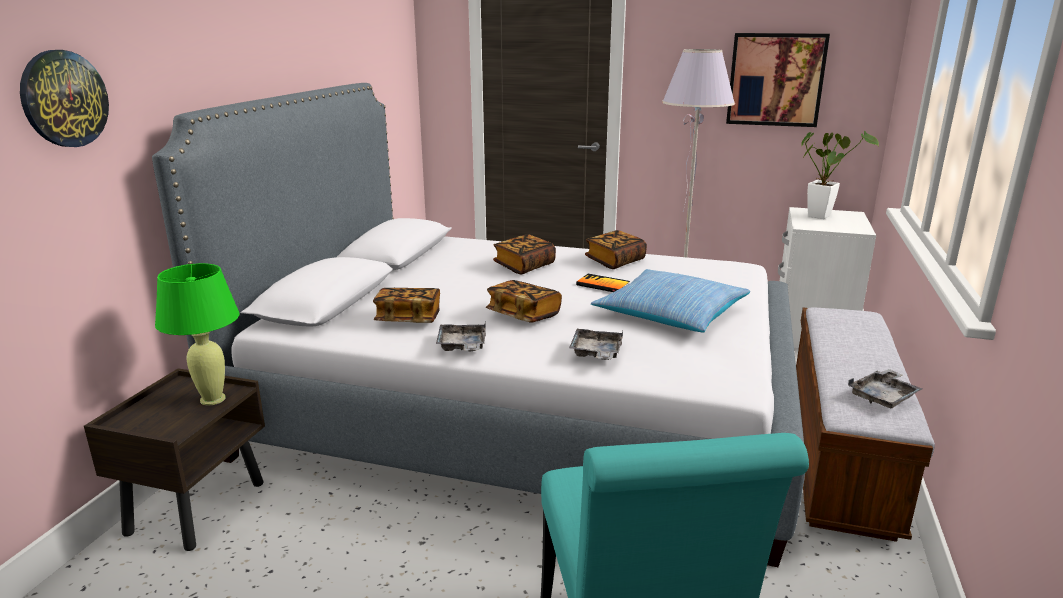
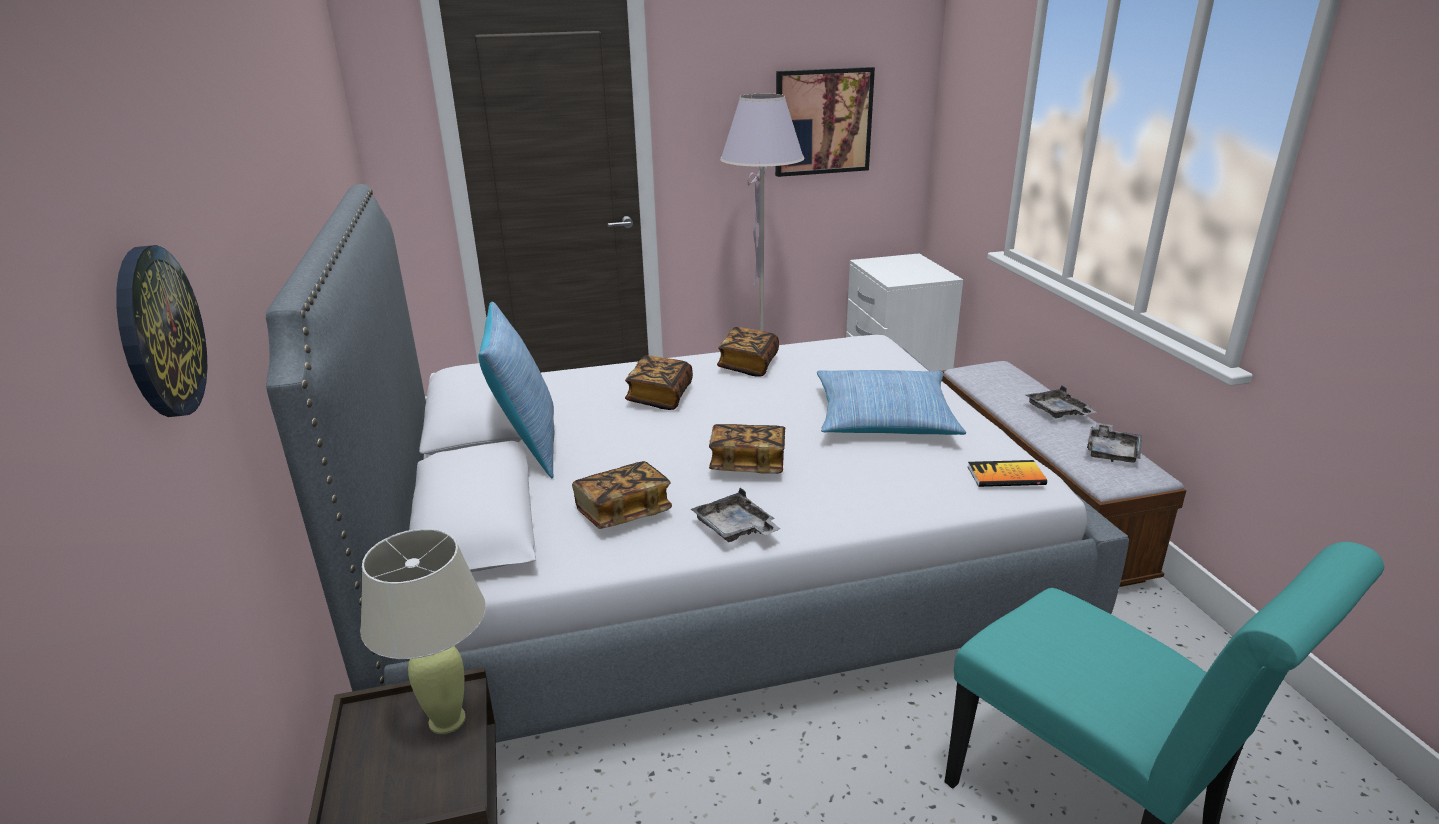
camera: 30 degrees left, 5 degrees up
(212, 399) = (446, 720): green table lamp -> beige table lamp
(404, 273) = (527, 446): none -> pillow
(596, 353) = (883, 490): grey tray -> grey tray (1058, 412)
(603, 285) = (776, 400): book -> book (1006, 476)
(821, 215) = (891, 265): potted plant -> none

